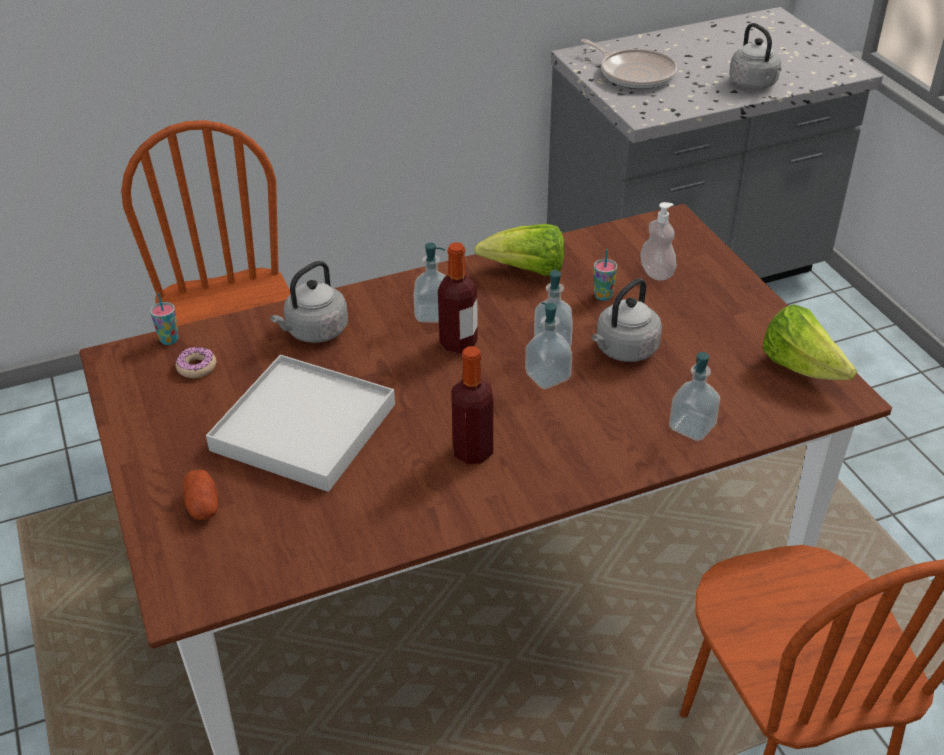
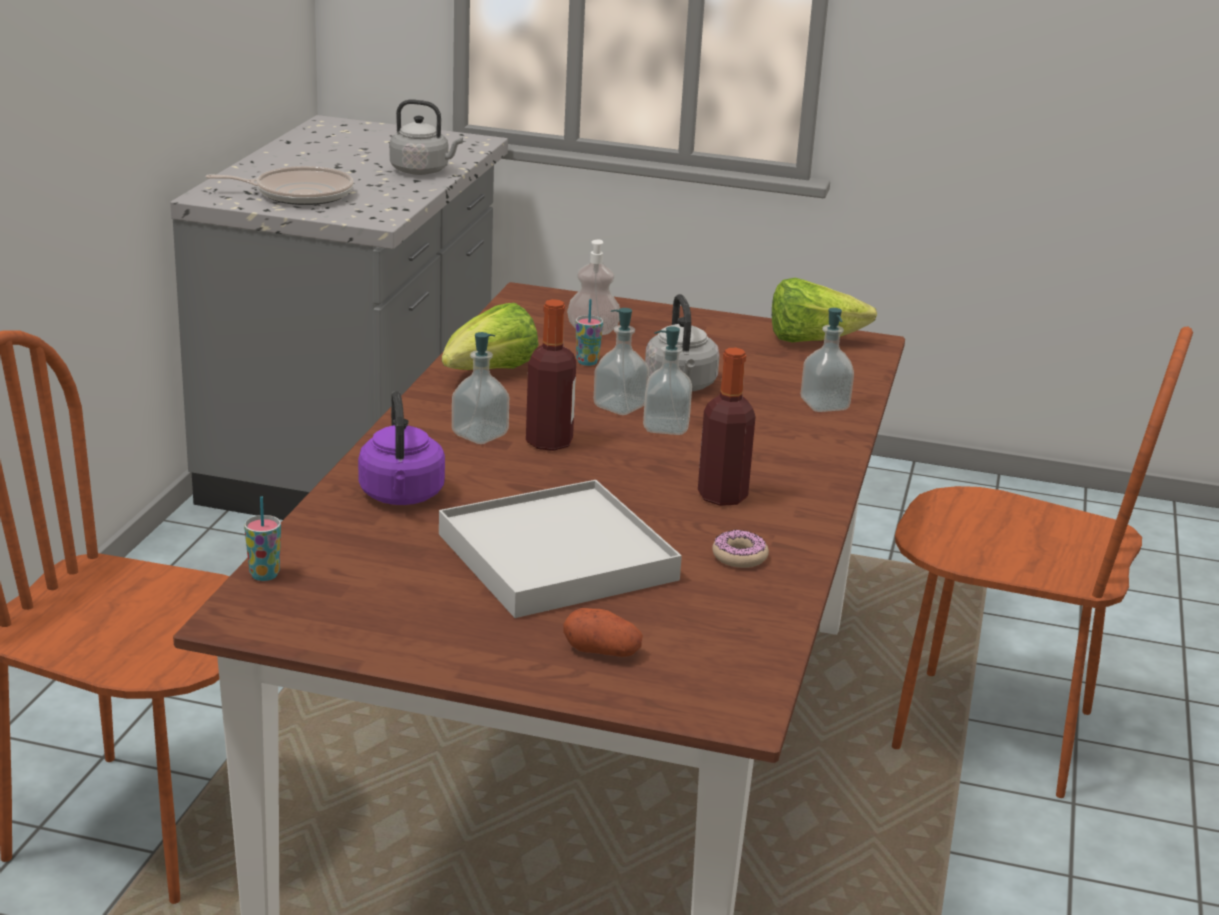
camera: 55 degrees left, 15 degrees down
(196, 367) = (348, 577): donut -> donut (739, 557)
(314, 332) = (402, 496): grey kettle -> purple kettle

